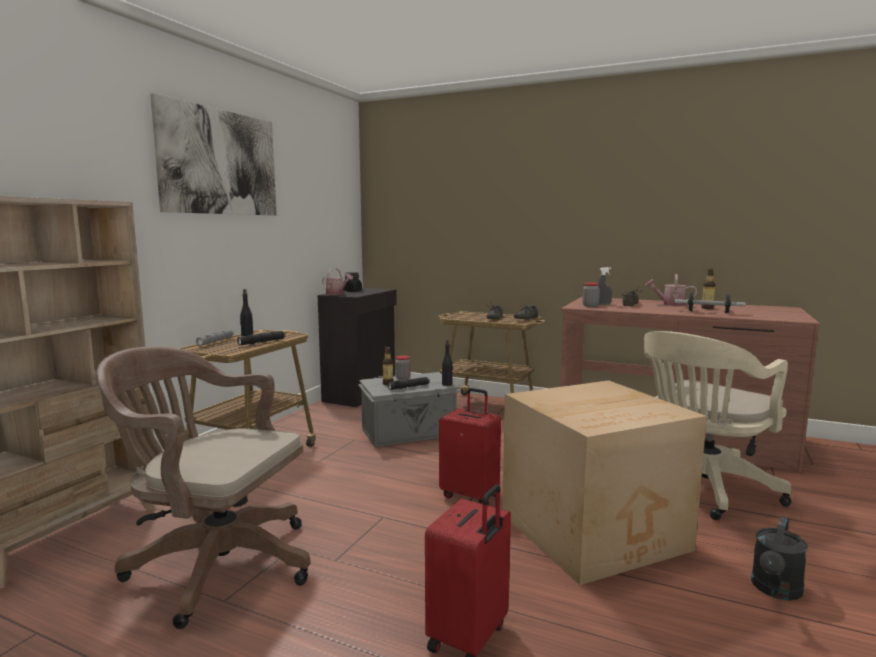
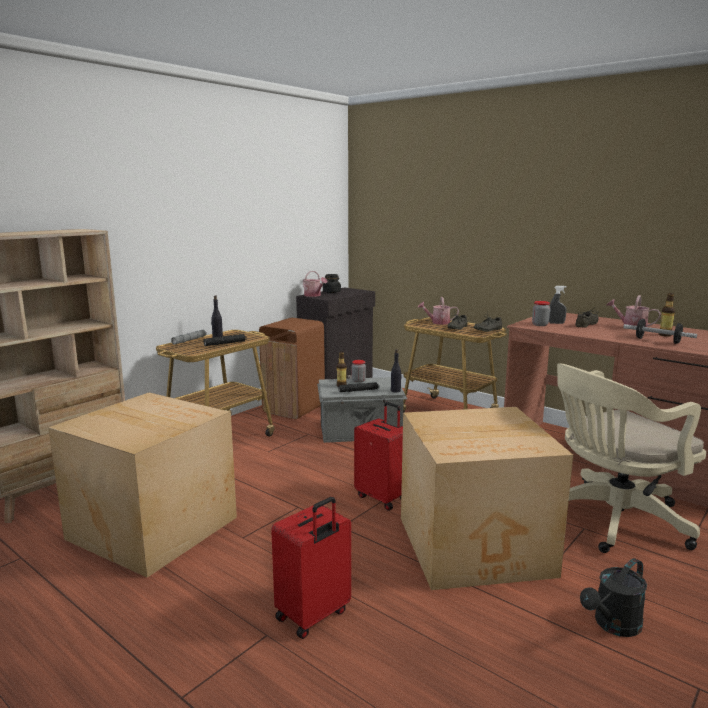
camera: 15 degrees right, 5 degrees up
(214, 564) = (153, 526): brown office chair -> cardboard box
(220, 162) = (199, 181): picture -> none
(325, 416) = (294, 408): none -> brown trash can
(471, 315) = (438, 322): none -> watering can

